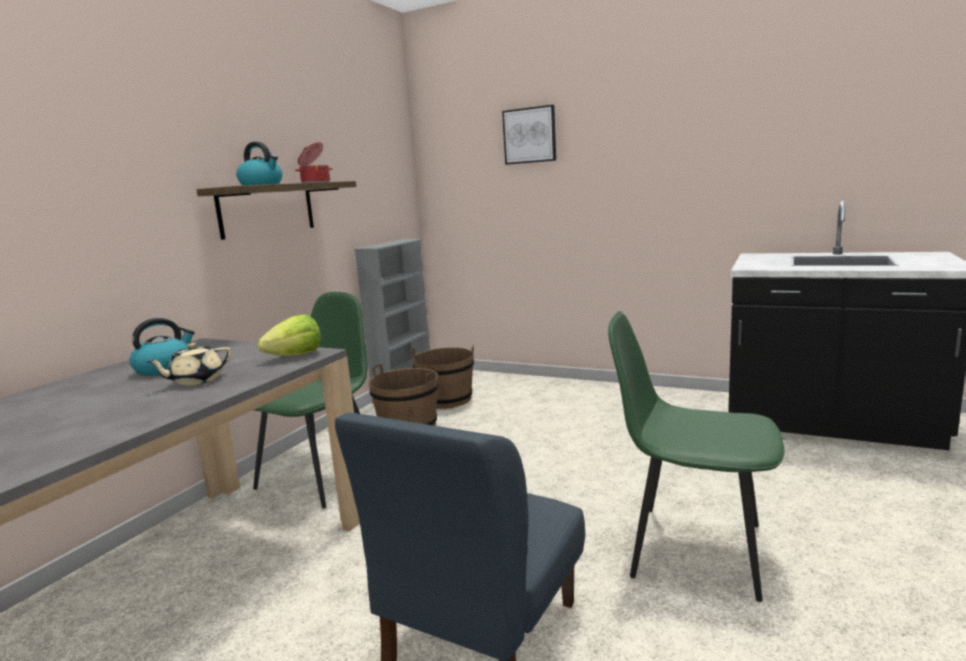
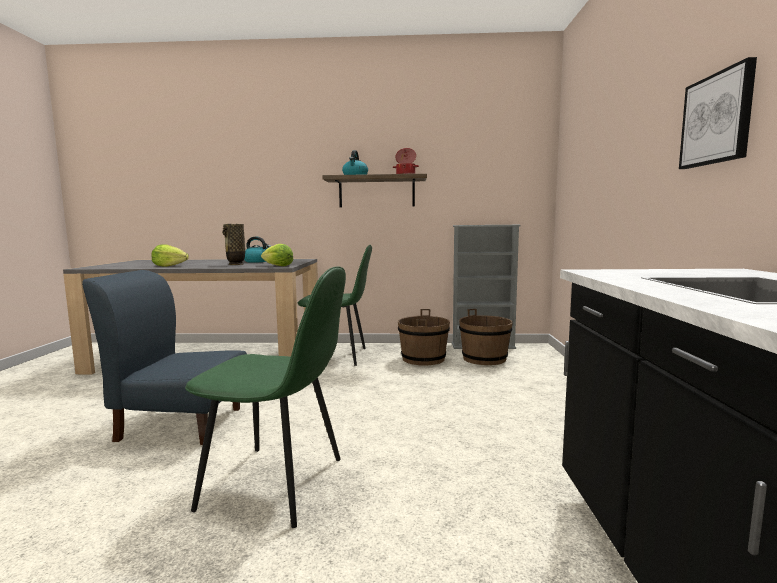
camera: 65 degrees right, 5 degrees down
(80, 434) = (169, 266): none -> lettuce
(196, 380) = (236, 264): beige teapot -> vase
(530, 135) = (605, 122): picture -> picture (717, 119)
(692, 549) = (276, 484): green chair -> green chair turned 105 degrees clockwise

